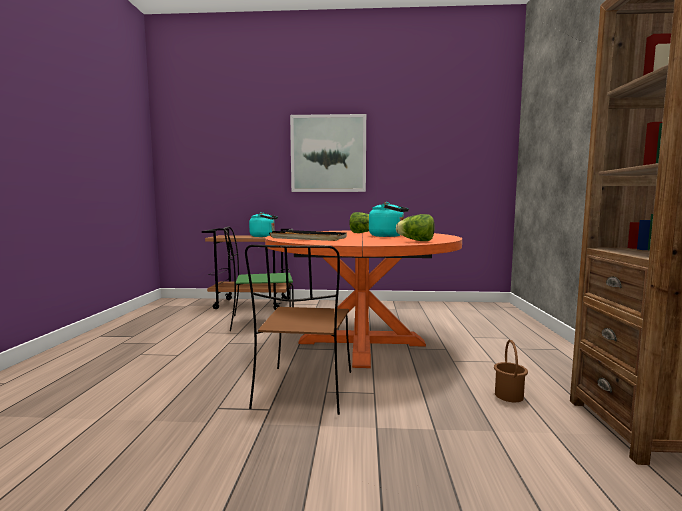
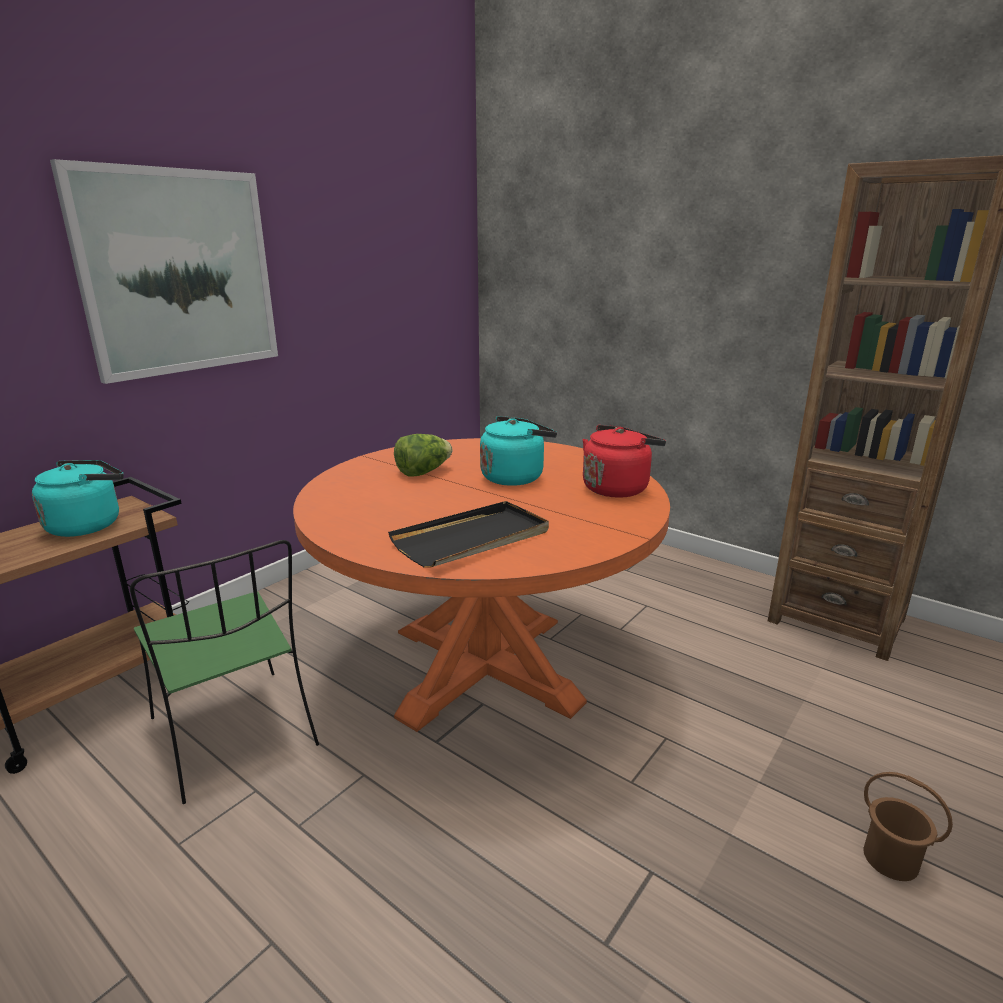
camera: 55 degrees left, 15 degrees up
(260, 322) = (235, 734): green chair -> green chair turned 60 degrees counterclockwise
(304, 391) = (613, 804): brown chair -> none
(416, 241) = (617, 488): lettuce -> red kettle
(509, 395) = (736, 646): brown bucket -> brown bucket (890, 858)

